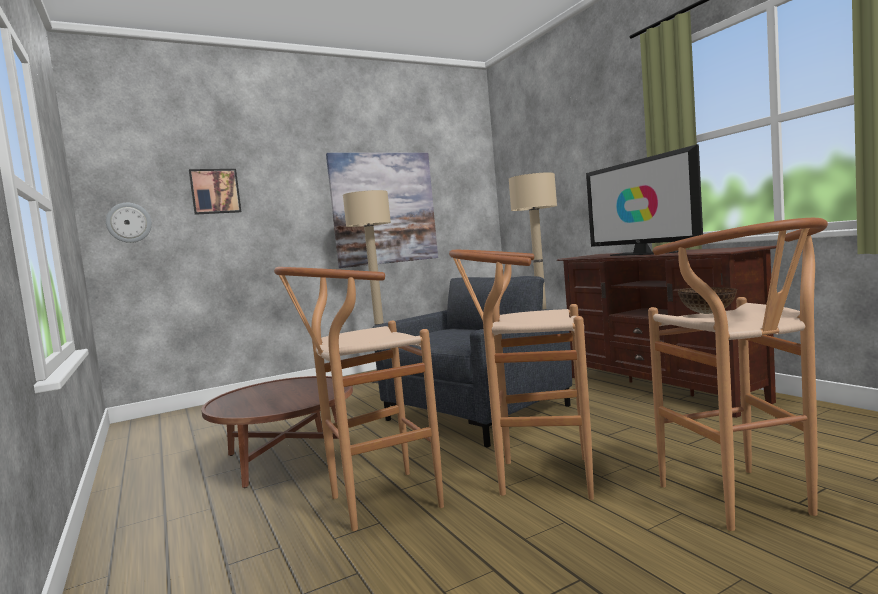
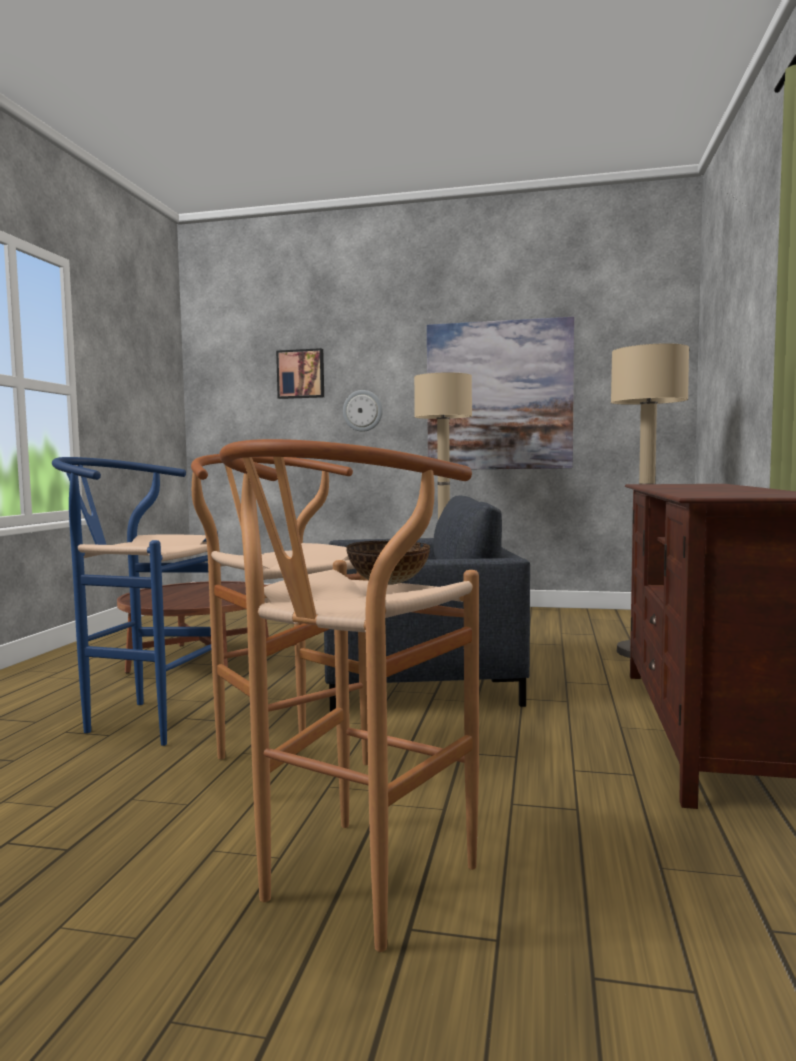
camera: 40 degrees right, 0 degrees up
(129, 222) = (223, 405): wall clock -> wall clock (363, 410)
(373, 504) = (143, 720): brown stool -> blue stool
(642, 254) = (681, 488): television -> none

